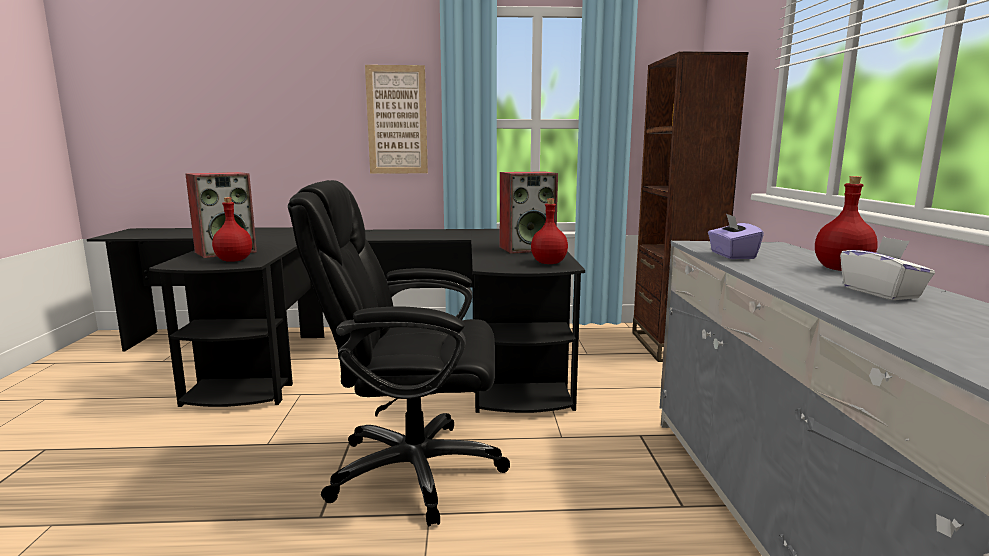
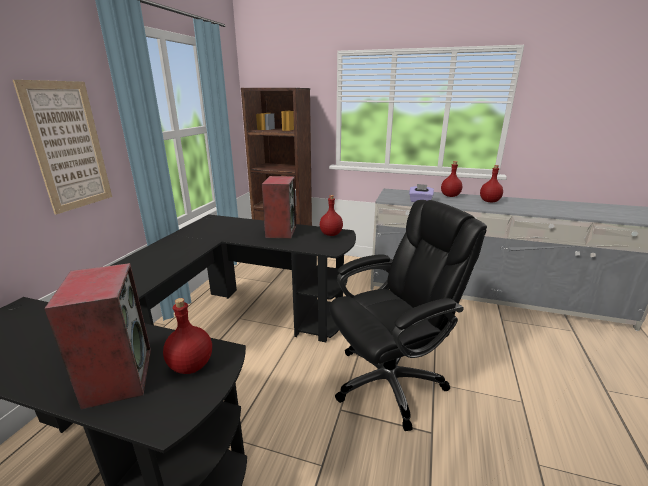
camera: 70 degrees left, 10 degrees up
(414, 470) = (388, 381): black office chair -> black office chair turned 135 degrees counterclockwise
(881, 293) = (489, 201): white tissue box -> red bottle

